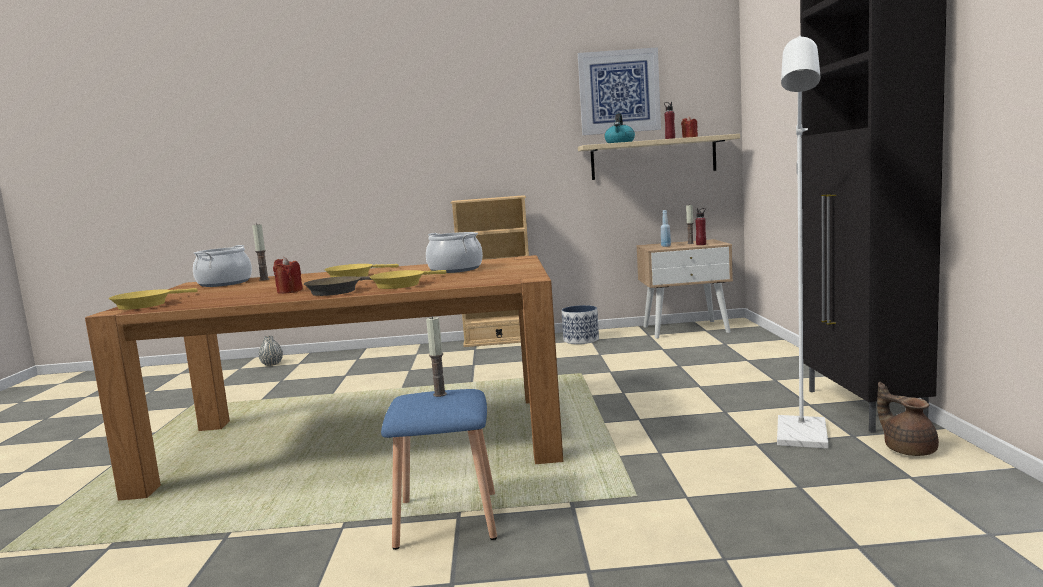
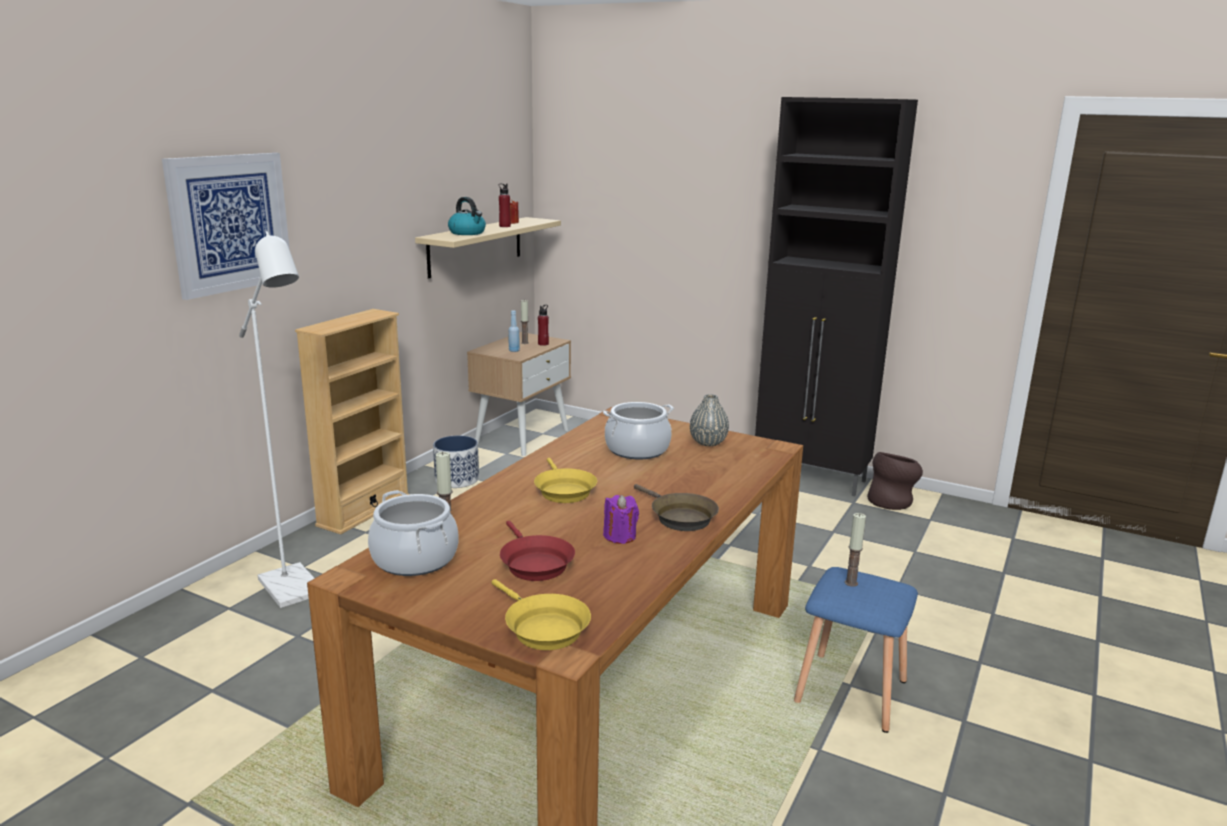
camera: 60 degrees left, 10 degrees up
(233, 291) = (534, 563): none -> red frying pan
(272, 364) = (83, 680): grey vase -> grey vase (708, 442)
(289, 291) = (620, 536): red candle -> purple candle
(402, 284) = (699, 487): yellow frying pan -> none
(619, 92) = (448, 166): picture -> picture (230, 223)
(802, 439) = (841, 516): white floor lamp -> white floor lamp (296, 592)
(908, 449) = (891, 501): brown teapot -> brown vase

